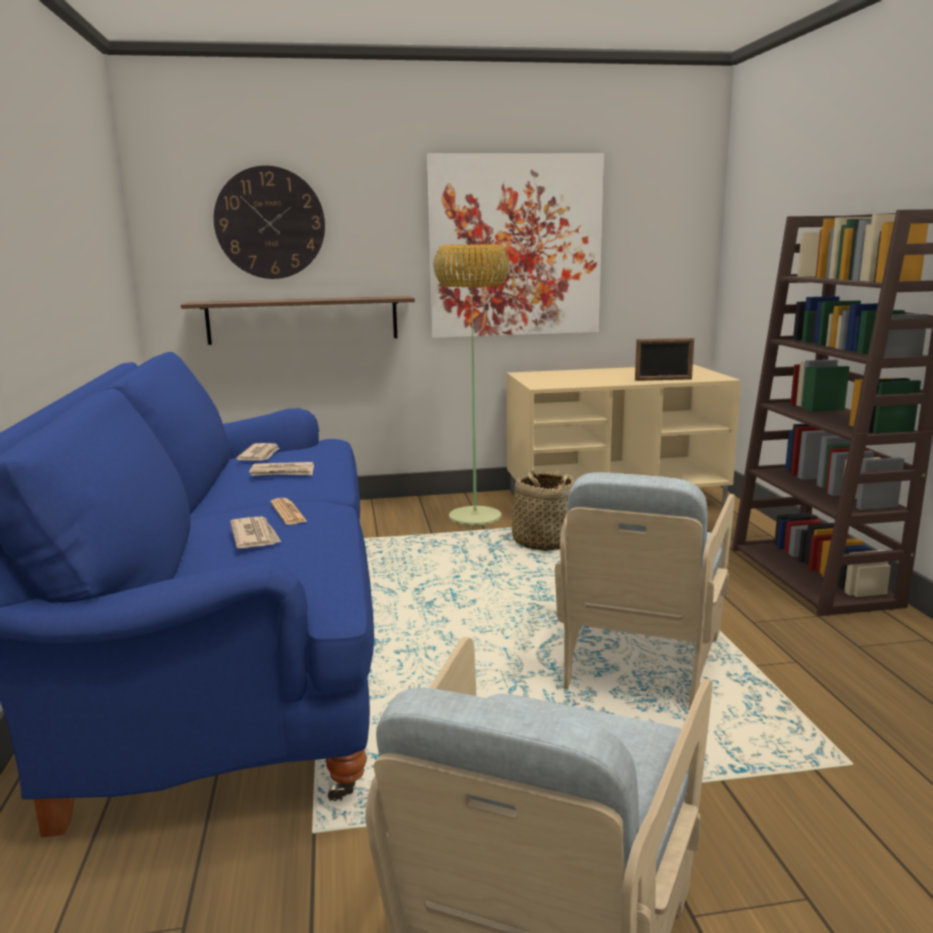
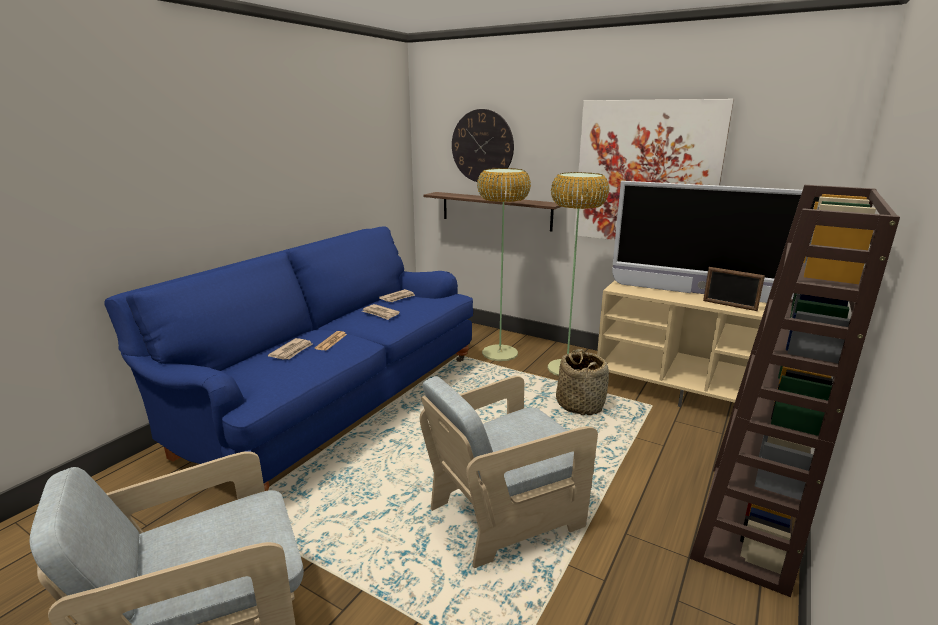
camera: 40 degrees right, 5 degrees up
(372, 524) = (500, 353): none -> floor lamp
(620, 377) = (700, 294): none -> television

